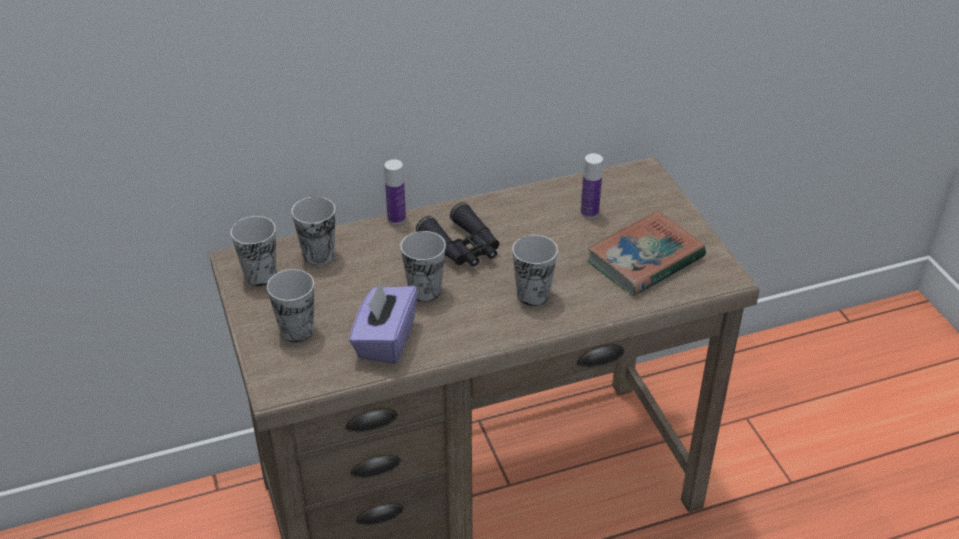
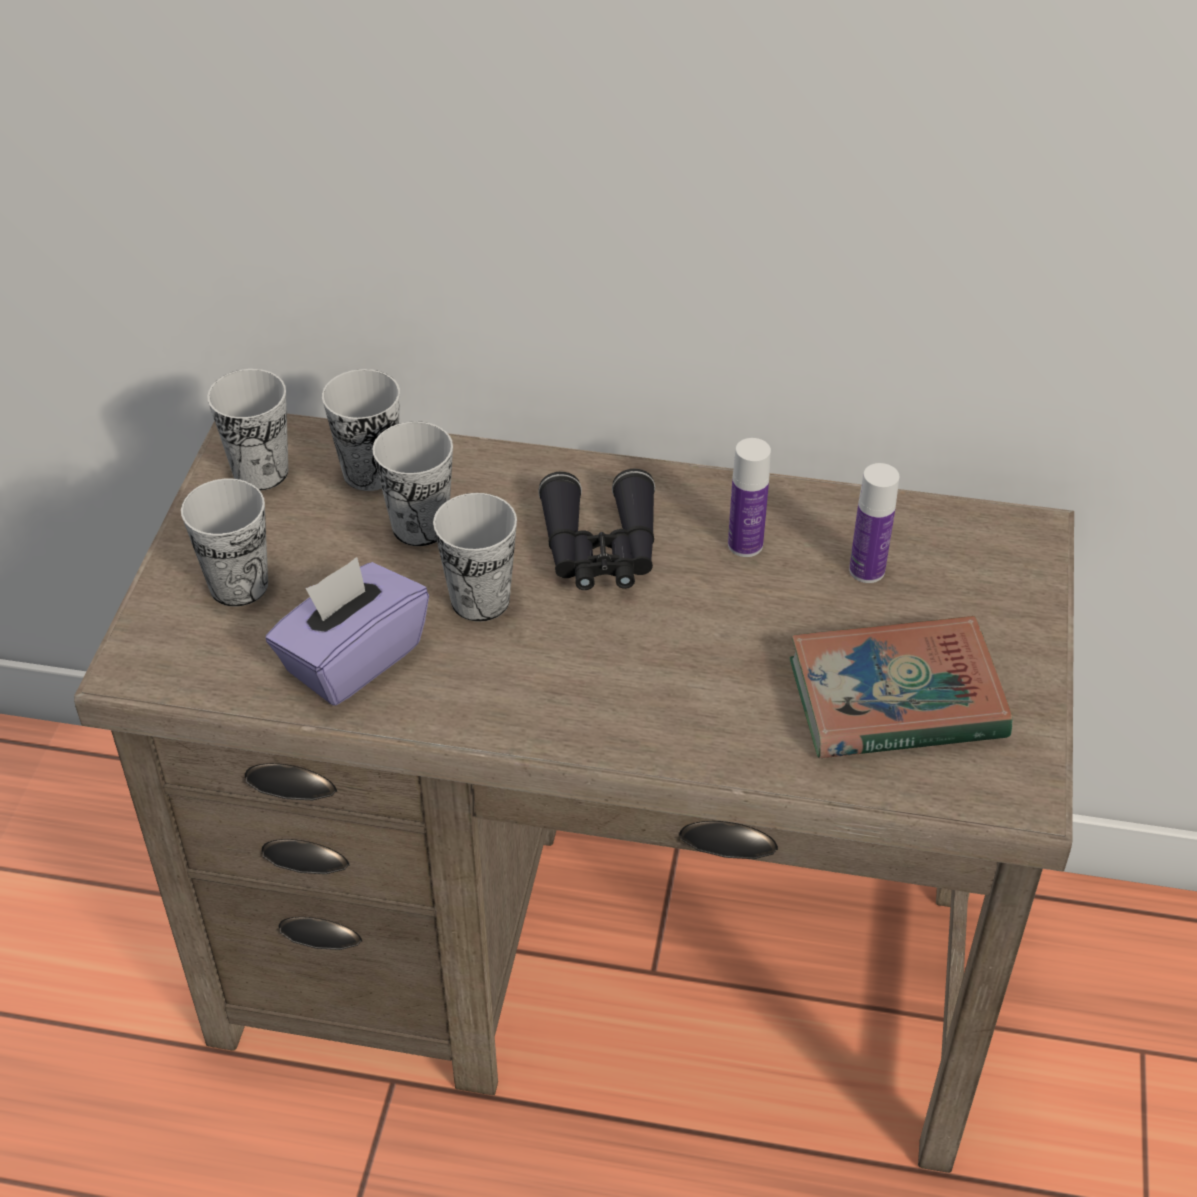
camera: 30 degrees right, 5 degrees up
(396, 218) = (536, 457): bottle -> bottle (745, 544)
(533, 295) = (648, 681): cup -> cup (420, 526)

